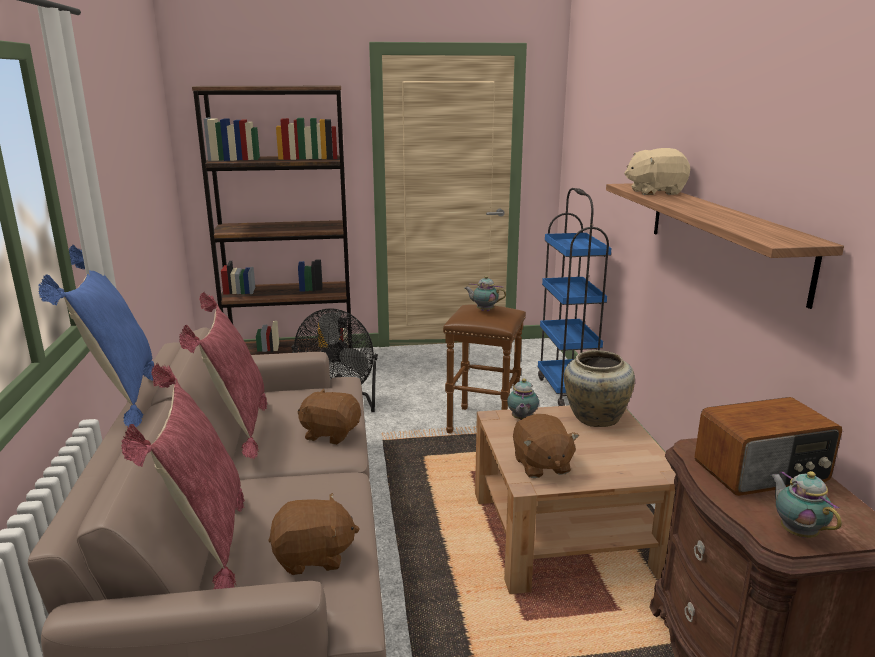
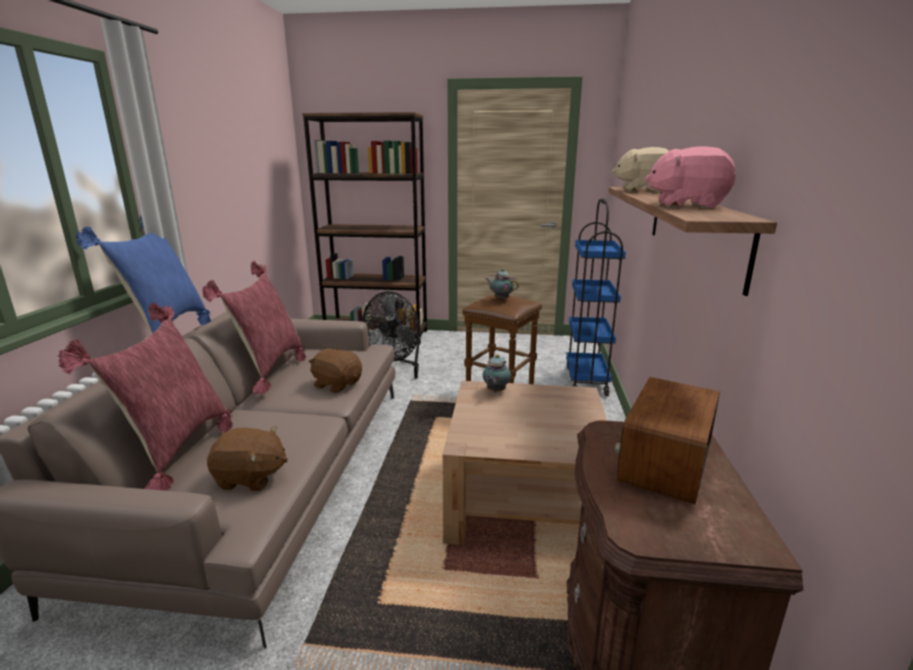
camera: 15 degrees right, 0 degrees up
(541, 465) = (485, 431): brown plush toy -> none
(594, 418) = (562, 398): beige vase -> none
(736, 220) = (686, 205): none -> pink plush toy
(762, 472) = (663, 462): radio -> radio turned 120 degrees clockwise
(796, 532) = (658, 529): teapot -> none

